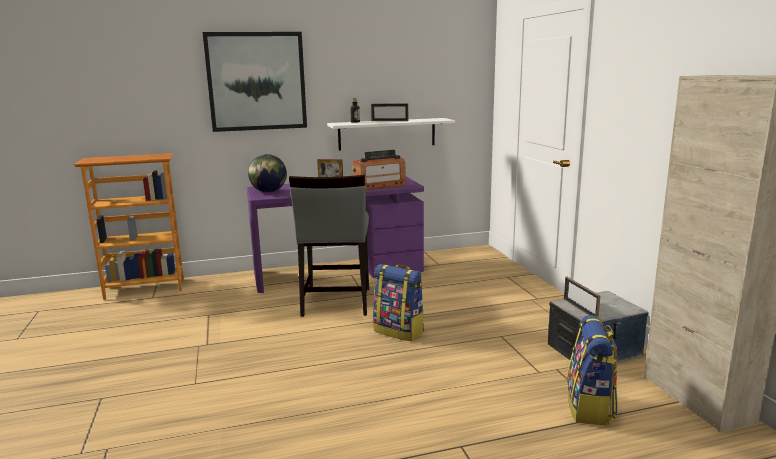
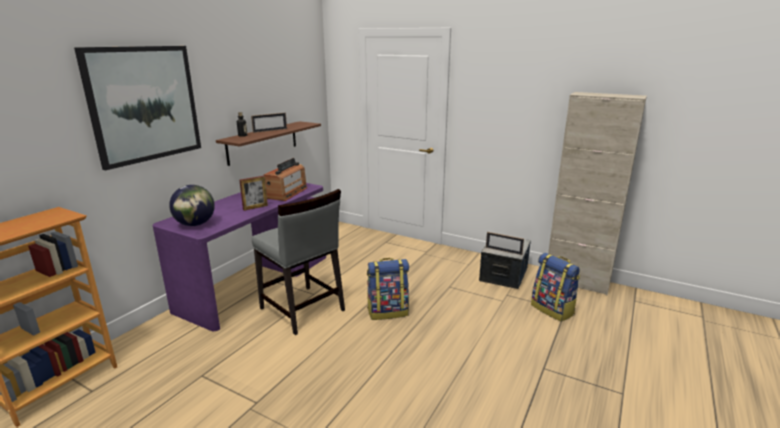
camera: 45 degrees left, 5 degrees up
(387, 134) = (263, 142): white shelf -> brown shelf

